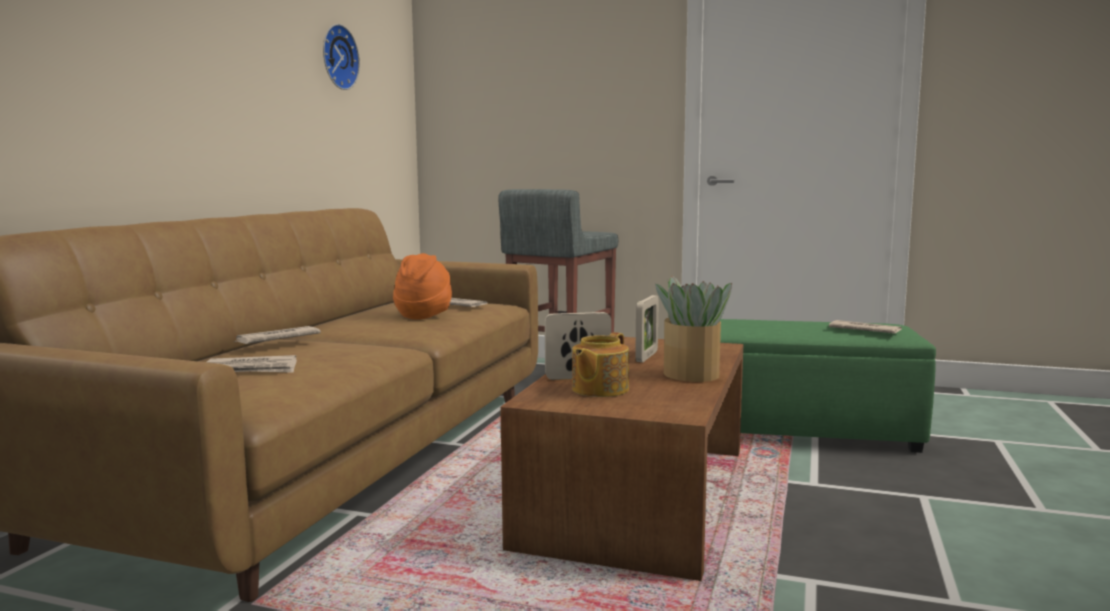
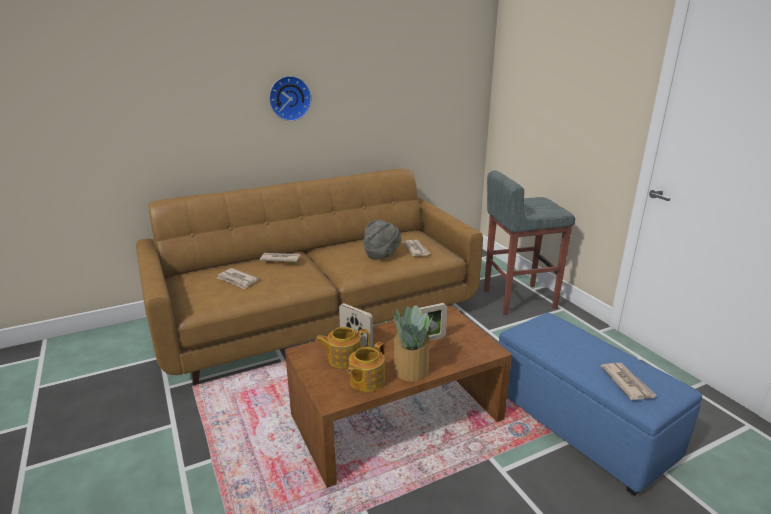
camera: 45 degrees right, 15 degrees up
(337, 57) = (408, 70): wall clock -> wall clock (289, 98)
(424, 315) = (382, 255): orange hat -> grey hat
(672, 393) = (366, 381): none -> teapot
(801, 431) = (580, 426): green ottoman -> blue ottoman

